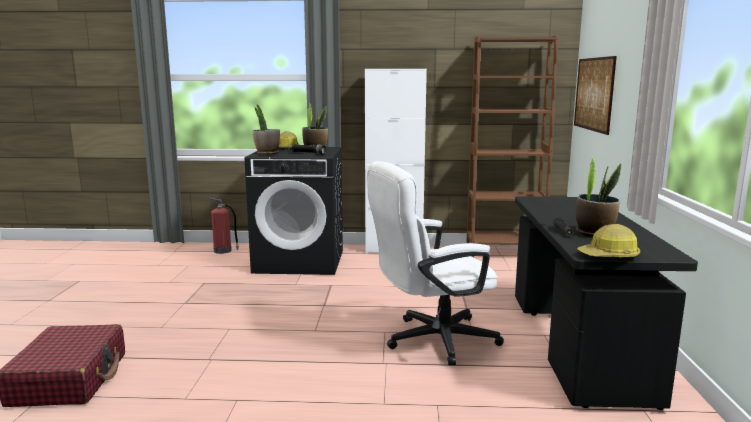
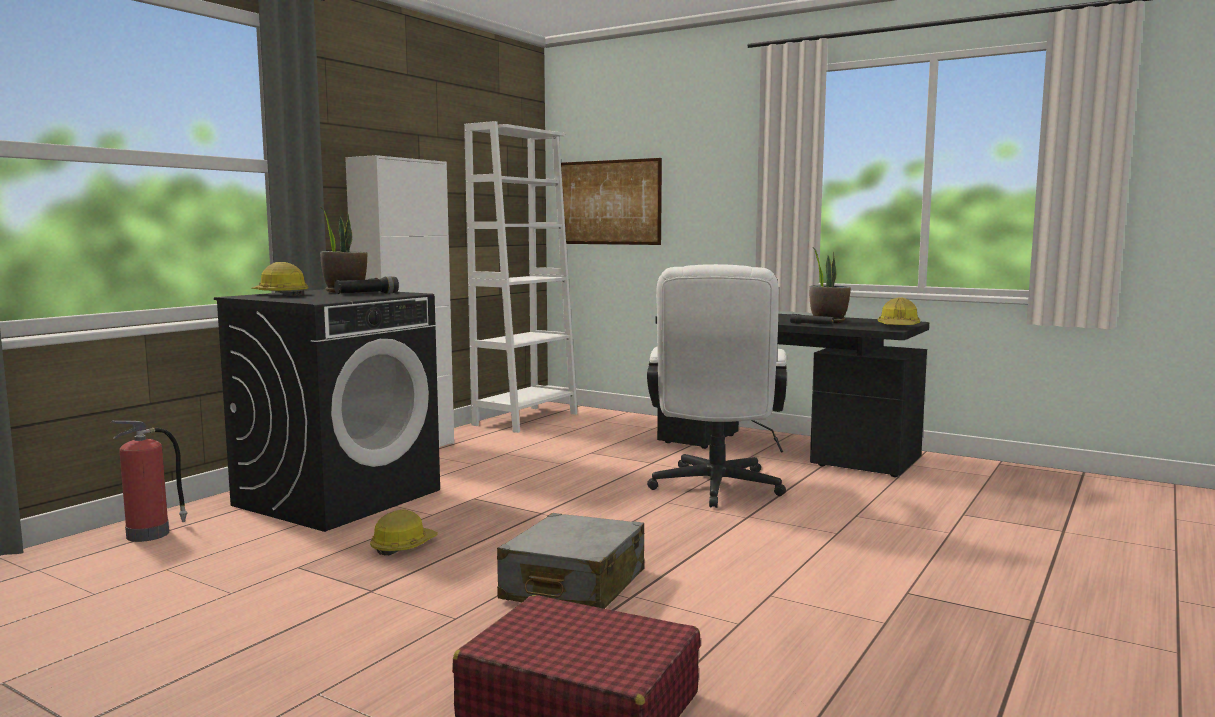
camera: 60 degrees left, 5 degrees down
(216, 341) = (573, 586): none -> grey suitcase
(244, 292) = (403, 546): none -> hard hat
(267, 153) = (309, 299): potted plant -> none
(504, 253) = (525, 419): brown bookcase -> white bookcase

